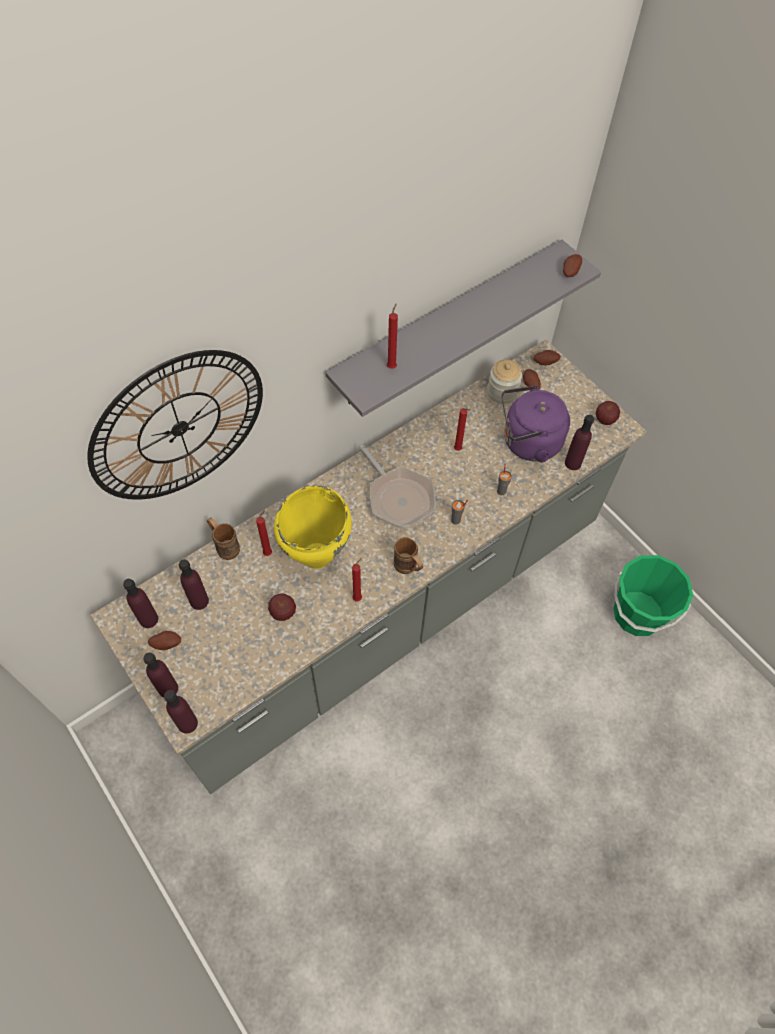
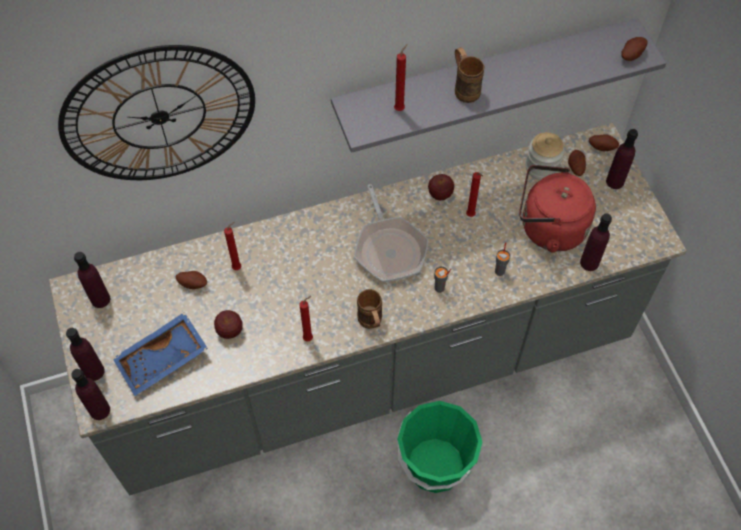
camera: 20 degrees right, 0 degrees up
(166, 643) = (108, 327): potato -> potato (193, 283)
(199, 601) = (154, 296): purple bottle -> purple bottle (615, 181)
(225, 546) = (198, 248): brown mug -> brown mug (464, 88)
(230, 658) = (163, 360): none -> blue tray
(317, 555) = (284, 284): yellow cooking pot -> none
(527, 442) = (548, 228): purple kettle -> red kettle
(605, 420) = (644, 226): apple -> apple (440, 194)
(637, 614) = (644, 453): green bucket -> green bucket (435, 465)

